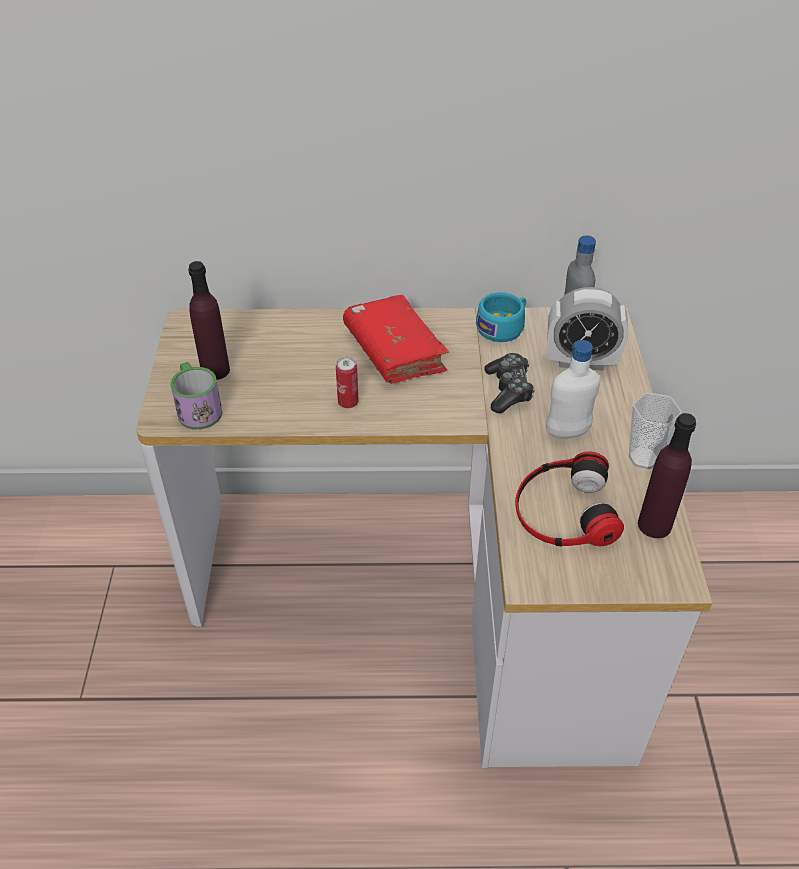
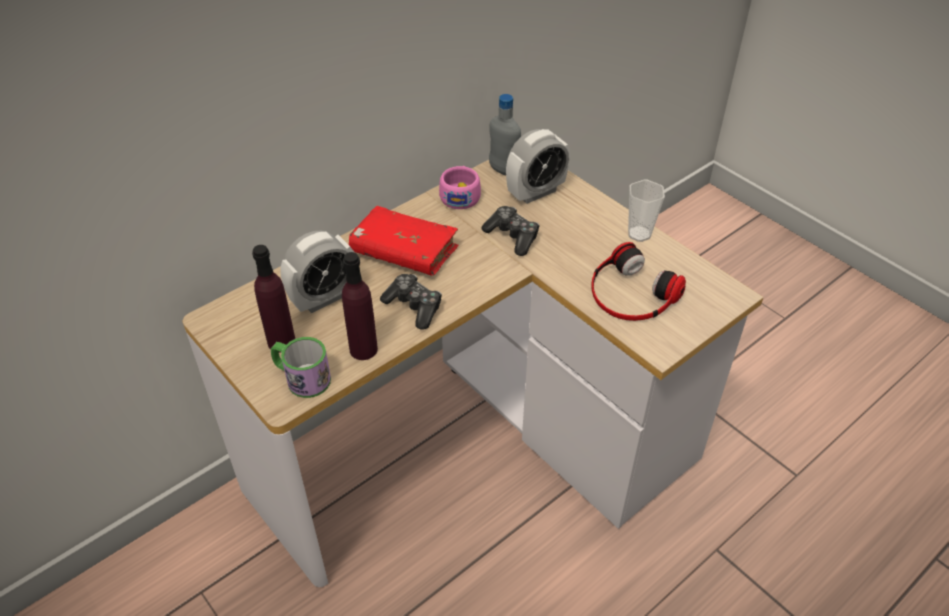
camera: 40 degrees left, 0 degrees up
(286, 353) = (324, 298): none -> alarm clock
(348, 403) = (414, 307): can -> game controller
(503, 327) = (460, 195): turquoise cup -> pink cup
(567, 432) = (579, 243): white bottle -> none
(654, 525) = (688, 271): purple bottle -> purple bottle (363, 349)

